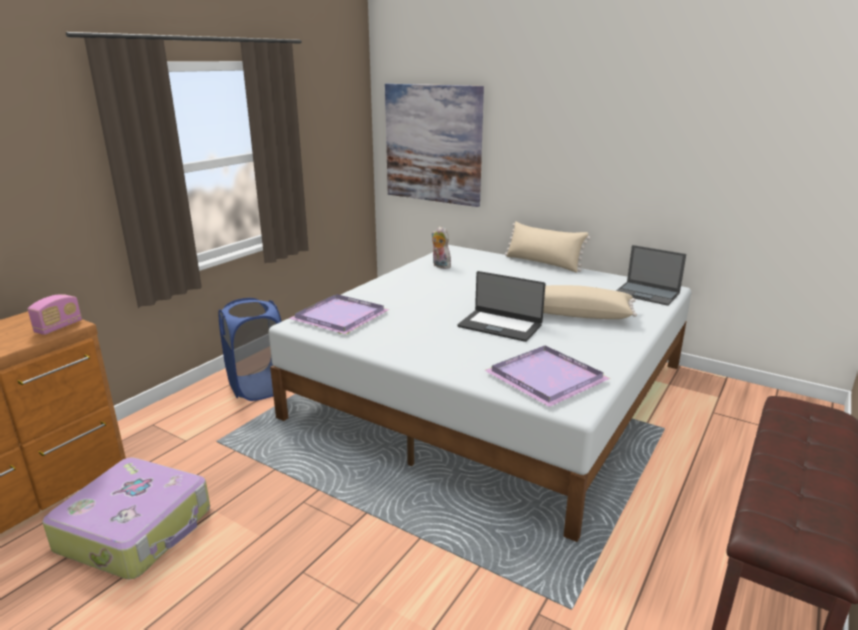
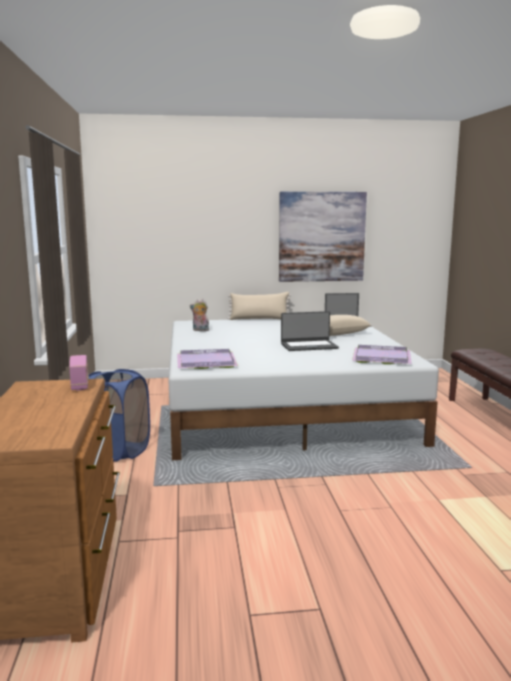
camera: 40 degrees left, 10 degrees down
(137, 529) = (198, 542): suitcase -> none
(433, 144) = (151, 241): picture -> picture (321, 237)

